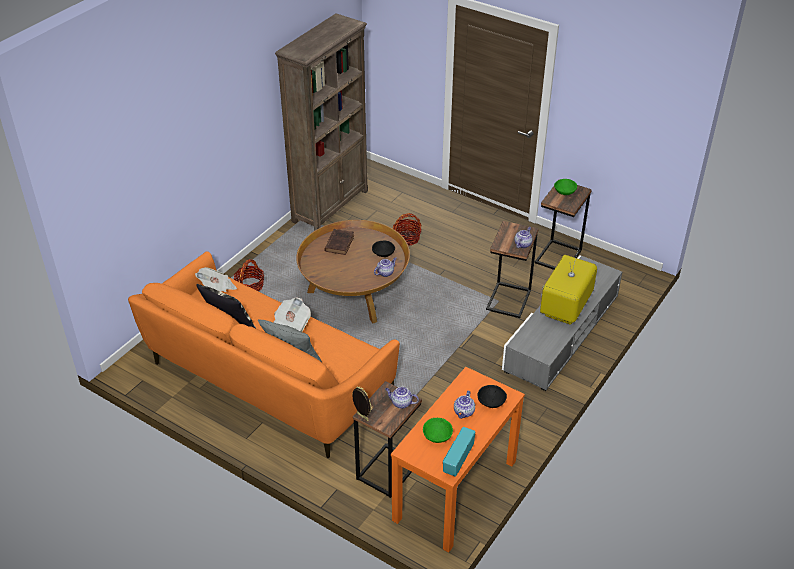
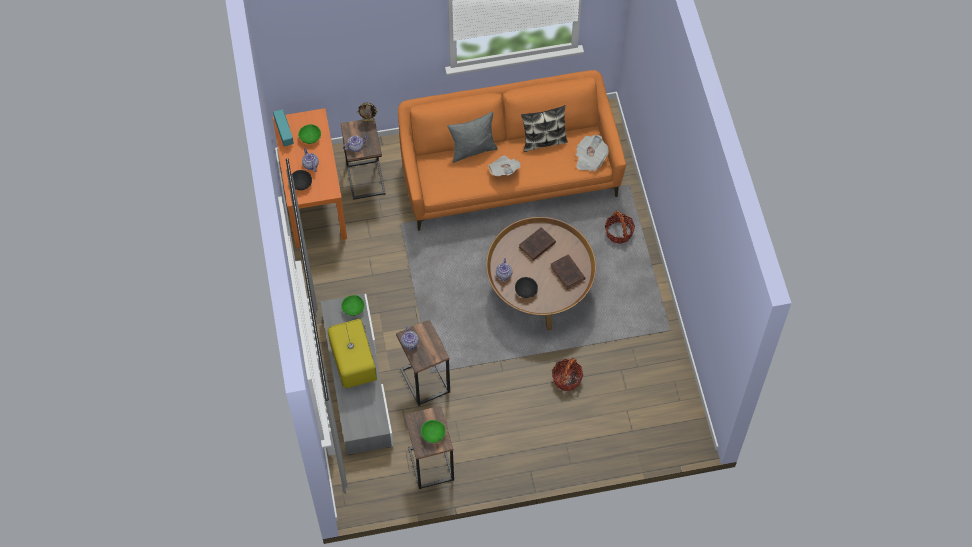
camera: 135 degrees right, 20 degrees up
(330, 206) = (667, 362): brown bookcase -> none
(337, 273) = (536, 245): none -> brown book
(526, 341) = (353, 309): none -> green bowl

